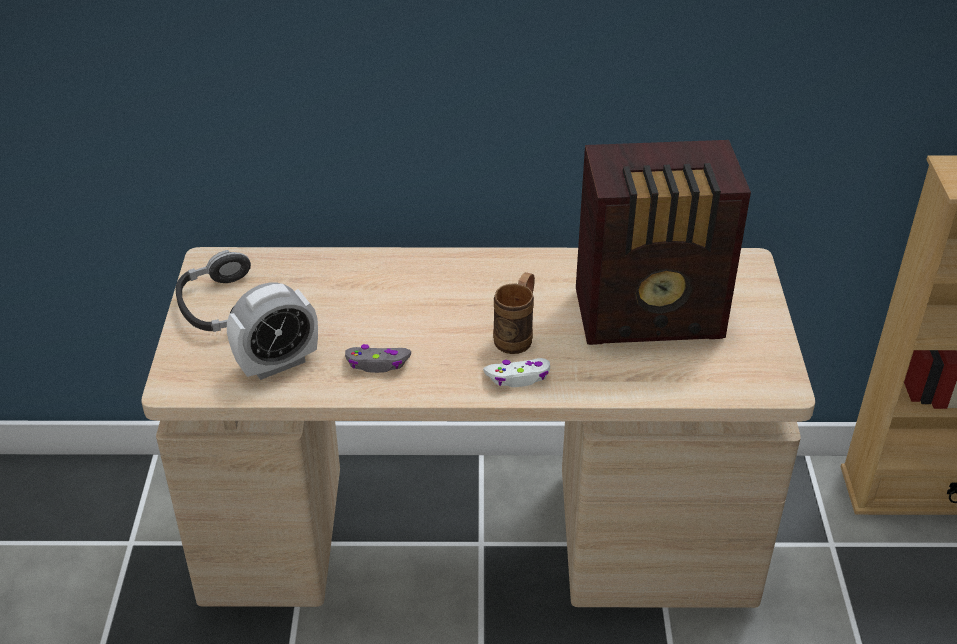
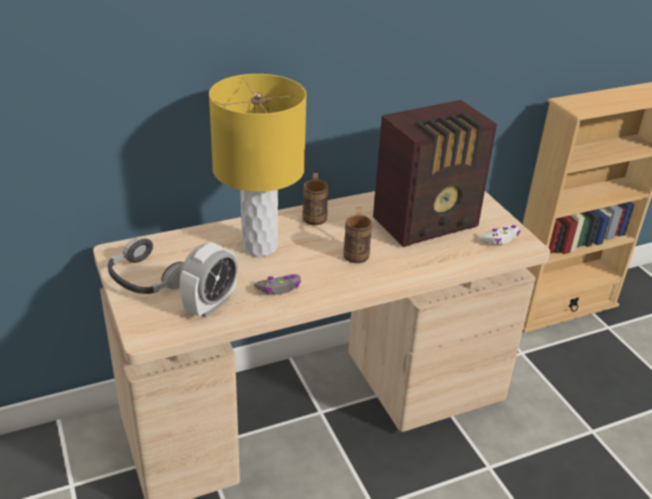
camera: 25 degrees left, 5 degrees down
(391, 296) = (259, 246): none -> yellow table lamp
(496, 266) = (314, 215): none -> brown mug
(518, 377) = (375, 275): white game controller -> white game controller (499, 239)

